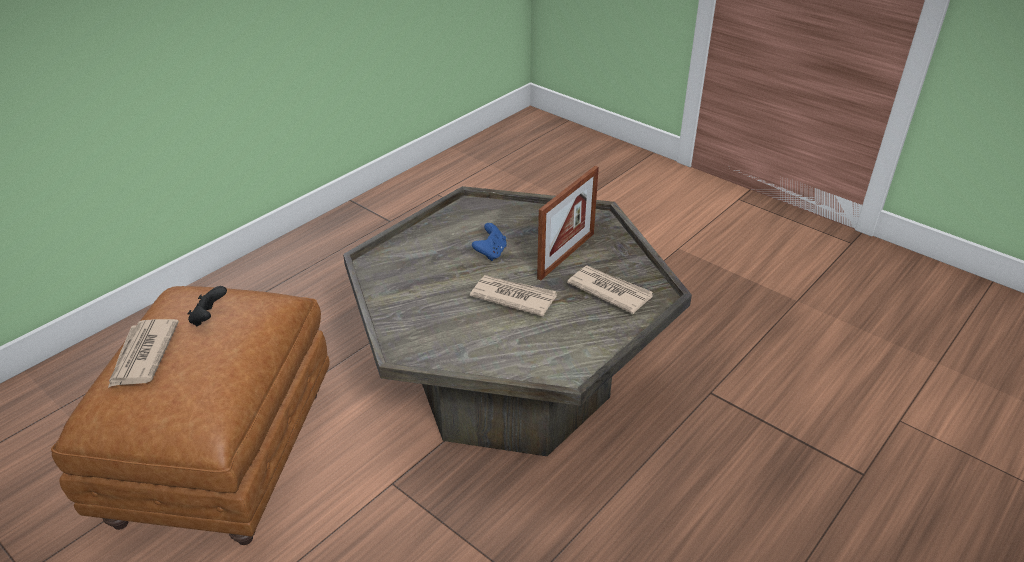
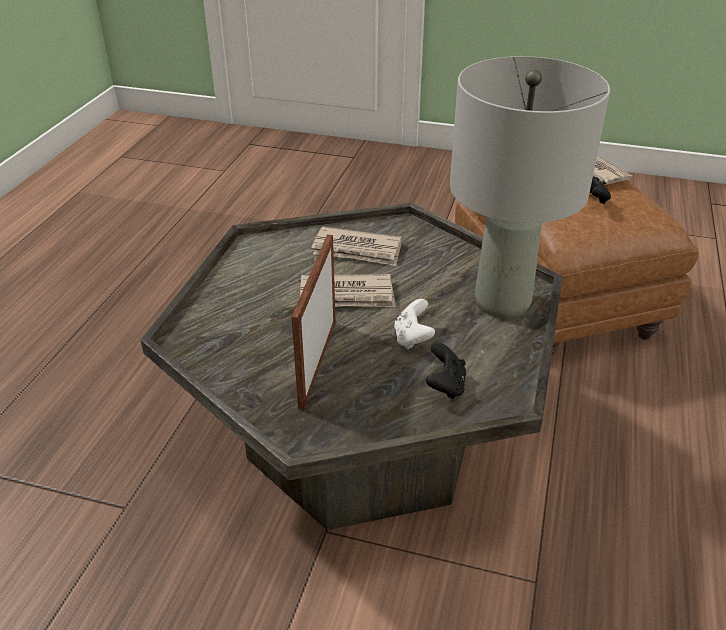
camera: 155 degrees right, 0 degrees up
(404, 259) = (501, 302): none -> grey table lamp
(490, 253) = (412, 338): blue game controller -> white game controller
(495, 222) = (445, 386): none -> black game controller
(609, 291) = (243, 332): newspaper -> newspaper (357, 250)

